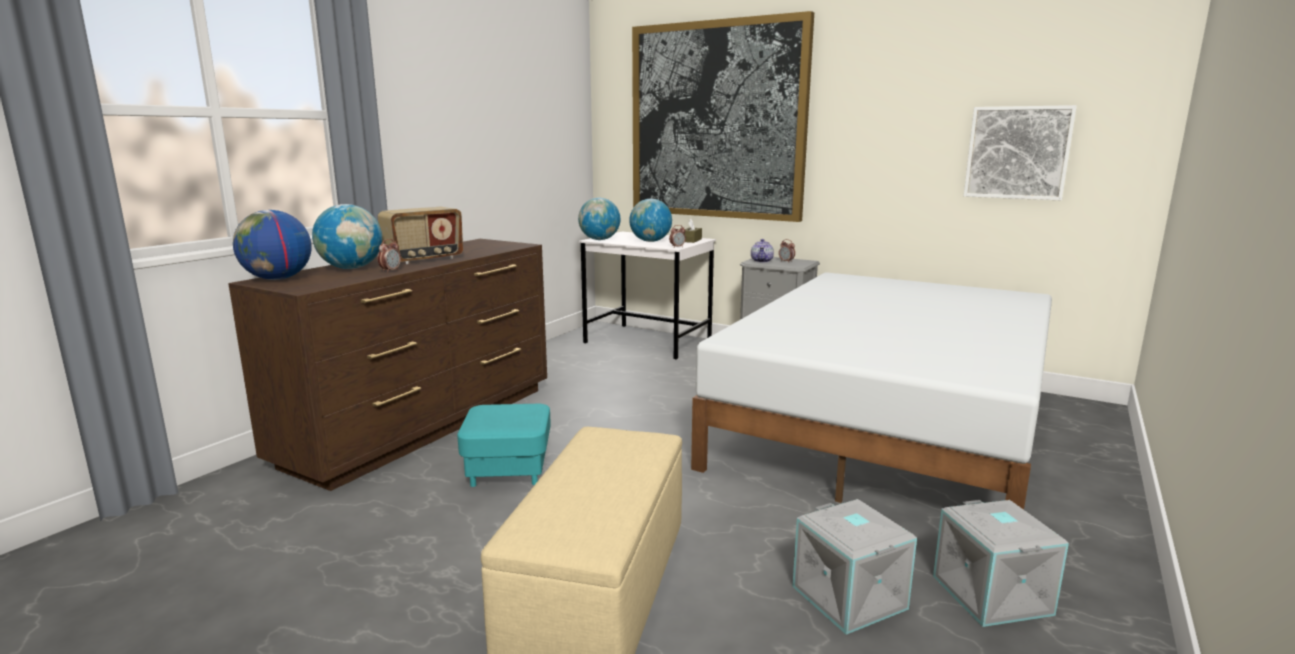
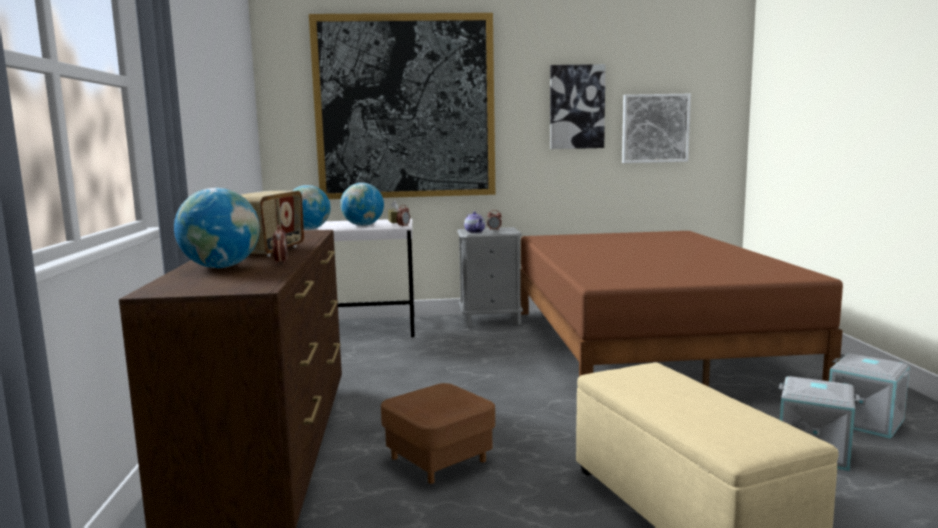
camera: 35 degrees left, 5 degrees down
(277, 279) = (174, 286): globe -> none
(508, 470) = (439, 459): turquoise ottoman -> brown ottoman
(887, 427) = (647, 346): white bed -> brown bed
(909, 122) = (576, 107): none -> picture

